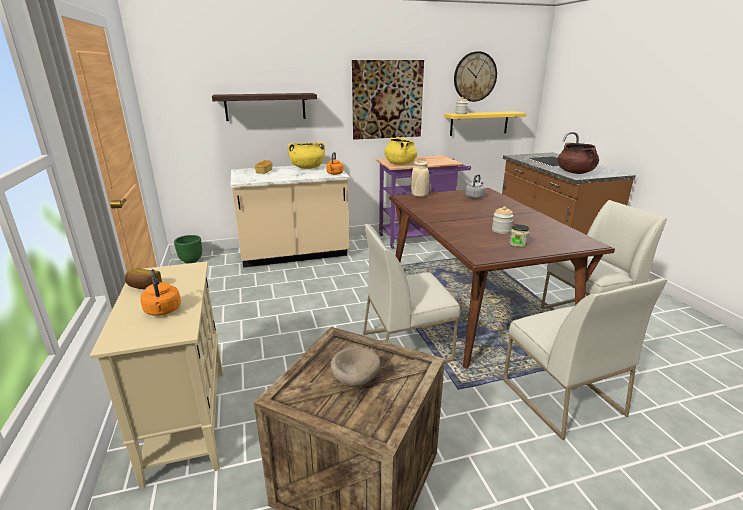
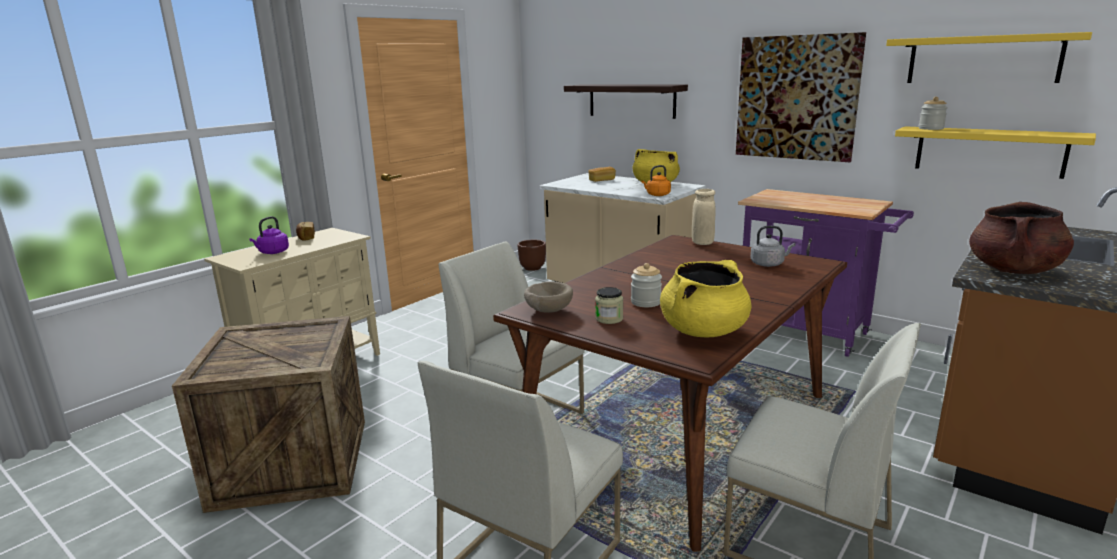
camera: 55 degrees right, 5 degrees down
(163, 311) = (272, 252): orange kettle -> purple kettle
(191, 260) = (533, 268): green planter -> brown planter
(354, 379) = (271, 347): beige bowl -> beige bowl (548, 310)
(400, 164) = (771, 199): yellow cooking pot -> yellow cooking pot (703, 331)
(475, 77) = (982, 59): wall clock -> yellow shelf

